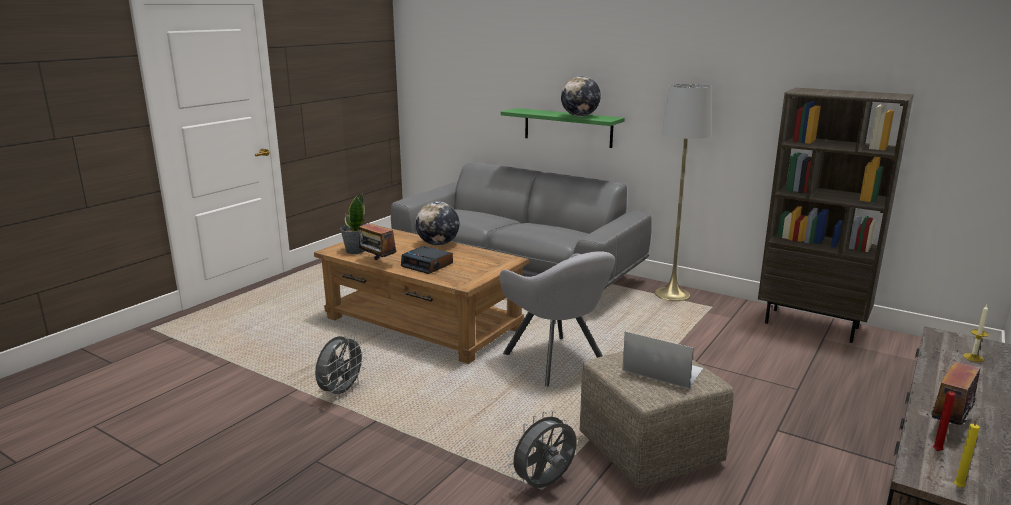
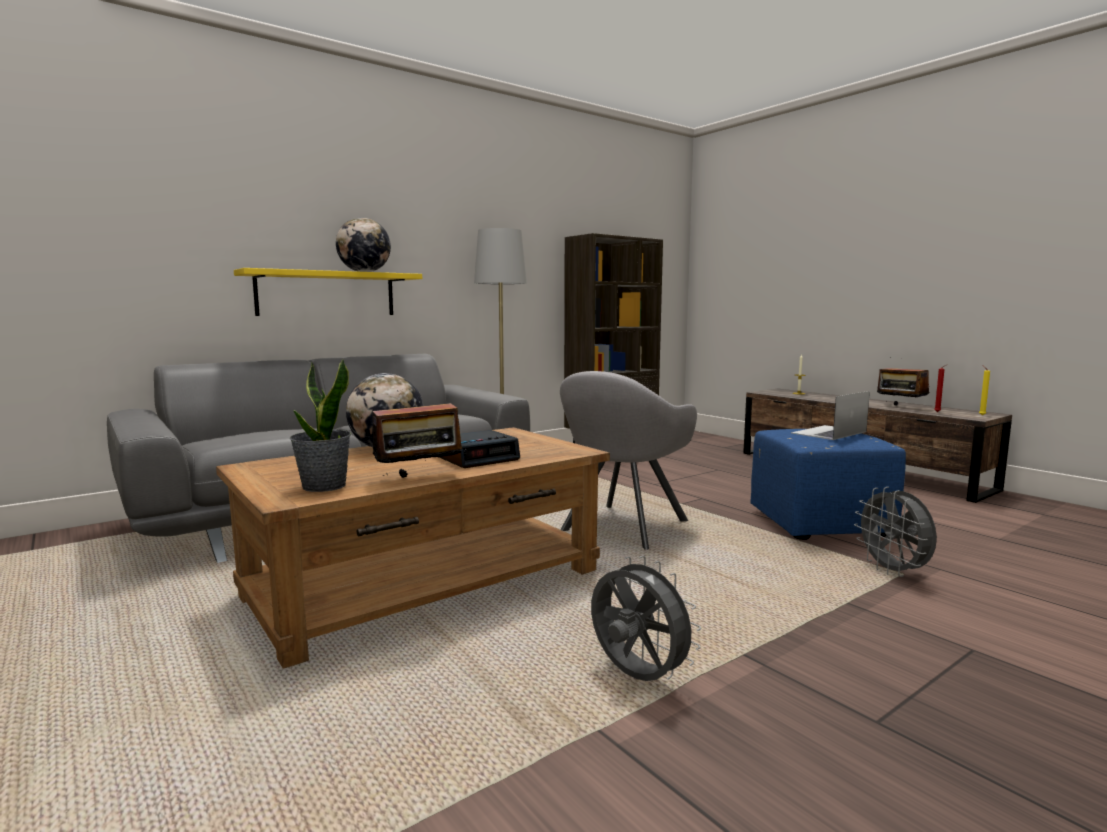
camera: 70 degrees left, 10 degrees down
(557, 362) = (622, 528): grey armchair -> grey armchair turned 135 degrees clockwise
(567, 127) = (327, 294): green shelf -> yellow shelf
(648, 450) = (818, 524): beige ottoman -> blue ottoman

